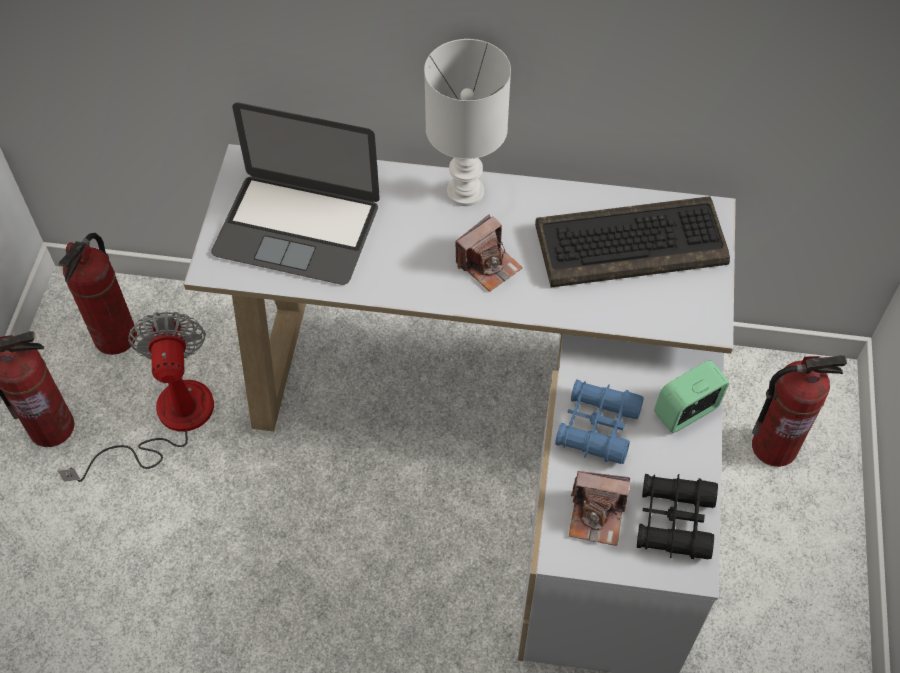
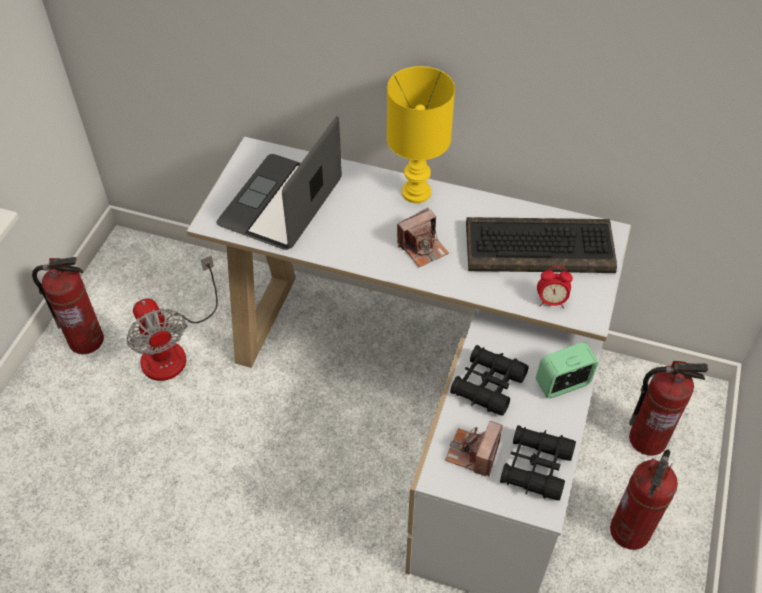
camera: 10 degrees right, 5 degrees down
(116, 337) = (149, 282): fire extinguisher -> fire extinguisher (630, 531)
(167, 421) = (173, 348): fan -> fan turned 150 degrees clockwise
(297, 228) = (281, 202): laptop -> laptop turned 90 degrees clockwise
(464, 191) = (415, 192): white table lamp -> yellow table lamp
(597, 427) = (487, 385): blue binoculars -> black binoculars
(597, 516) = (473, 453): camera -> camera turned 90 degrees clockwise
(659, 312) = (551, 301): none -> alarm clock

